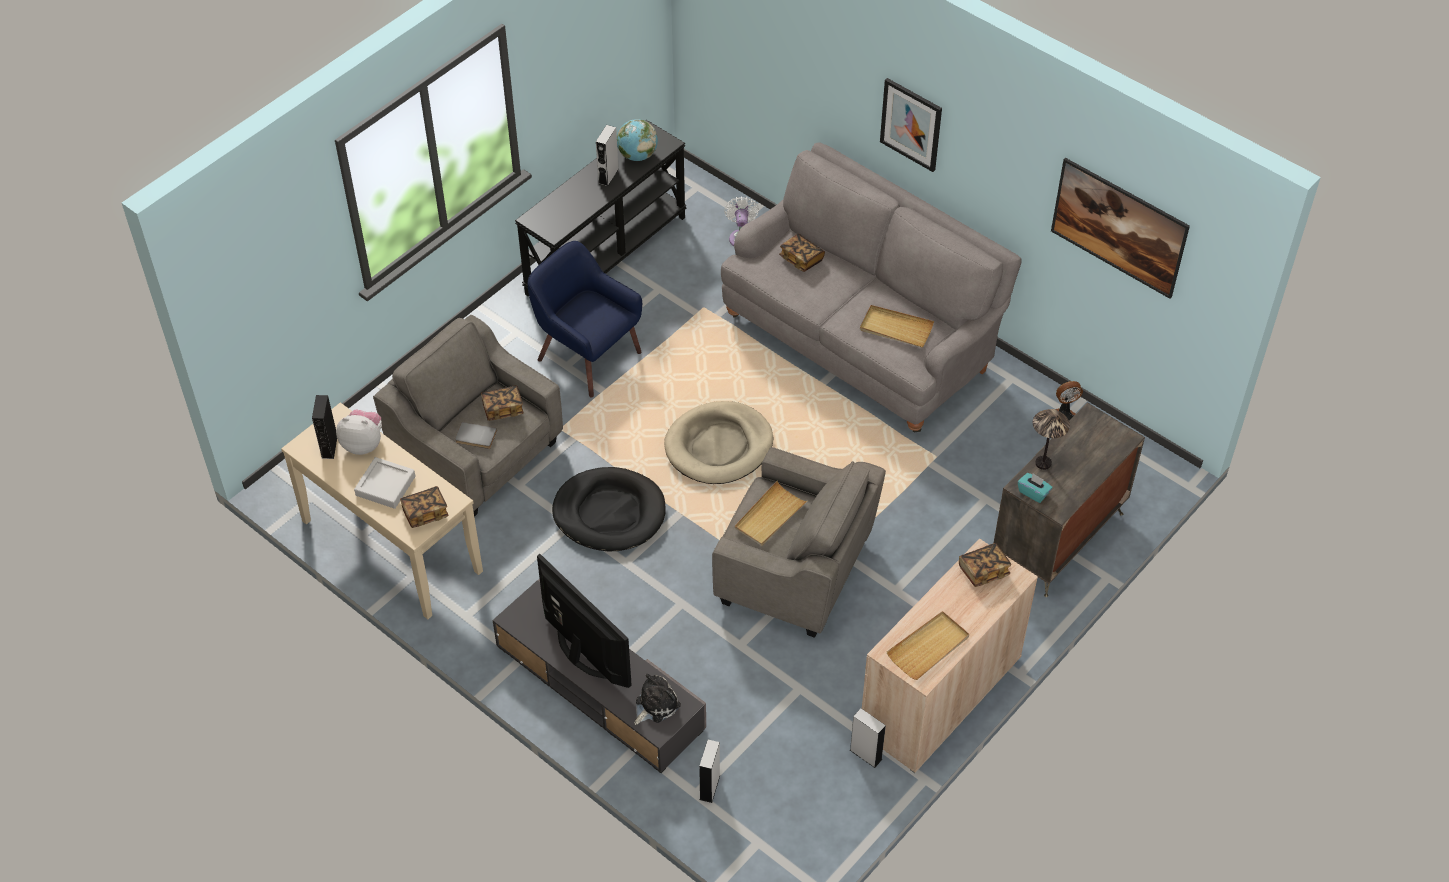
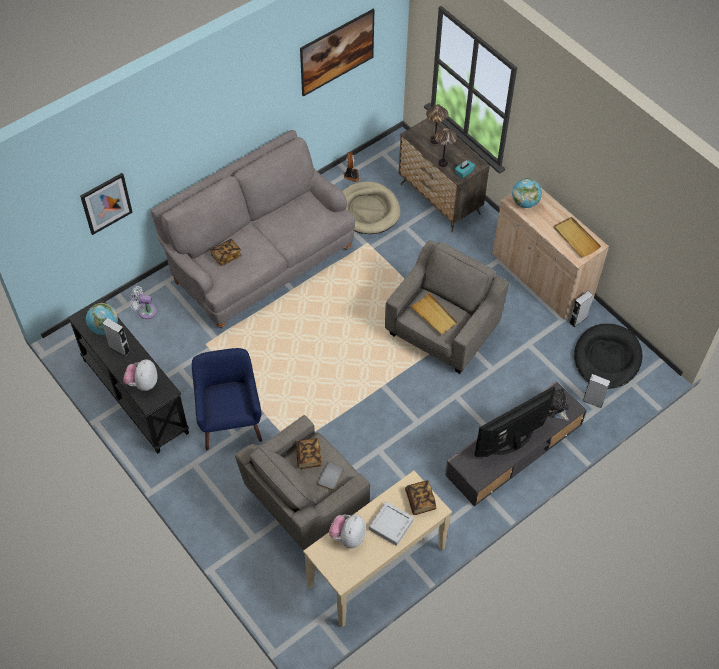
camera: 80 degrees left, 5 degrees up
(329, 446) = (346, 560): black speaker -> none
(561, 208) = (143, 383): none -> plush toy
(587, 356) = (230, 421): blue armchair -> blue armchair turned 120 degrees clockwise
(609, 513) = (374, 426): black dog bed -> black dog bed (607, 358)
(719, 446) = (332, 355): beige dog bed -> beige dog bed (368, 210)
(896, 328) = (303, 218): beige tray -> none
(911, 124) = (204, 133): picture -> picture (106, 203)
(983, 571) = (525, 202): book -> globe
(1089, 447) = (434, 140): none -> table lamp

